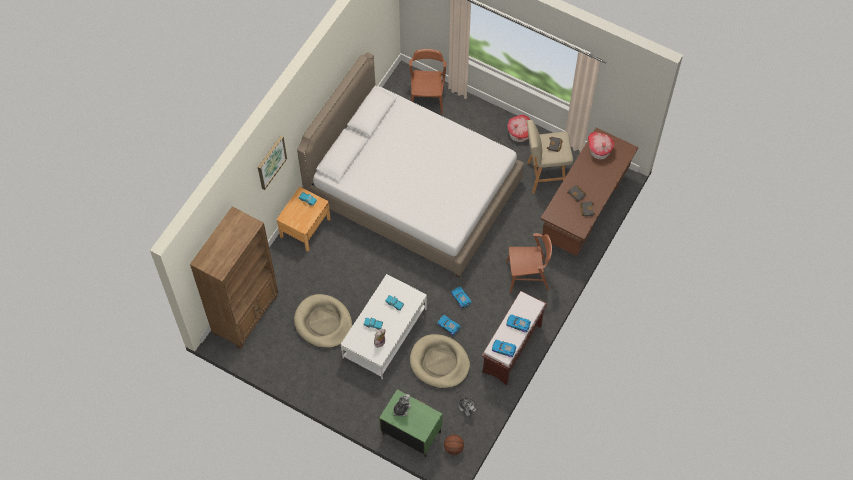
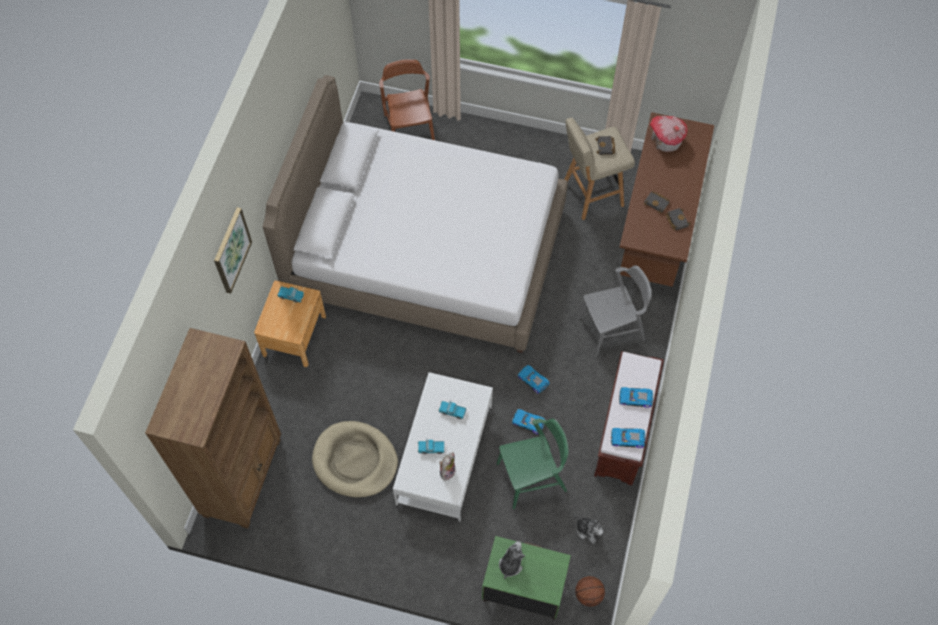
camera: 15 degrees left, 0 degrees up
(439, 363) = (532, 477): beige dog bed -> green chair
(519, 134) = (542, 149): toy house -> none
(527, 276) = (611, 329): brown chair -> grey chair

